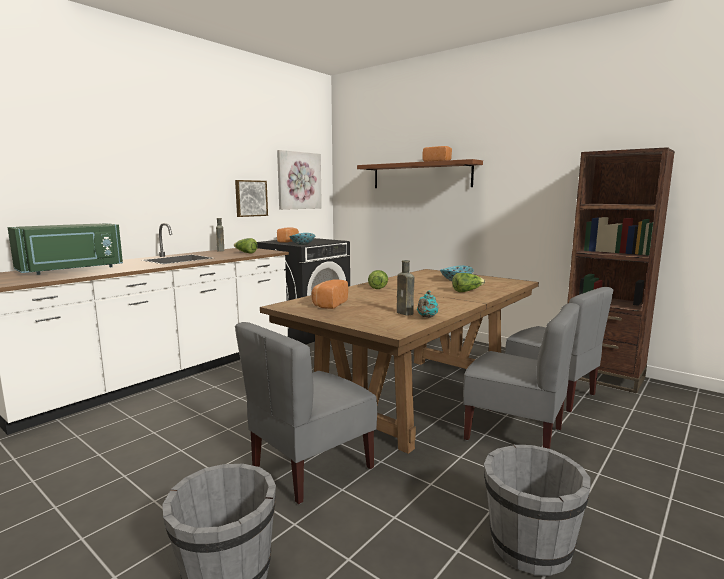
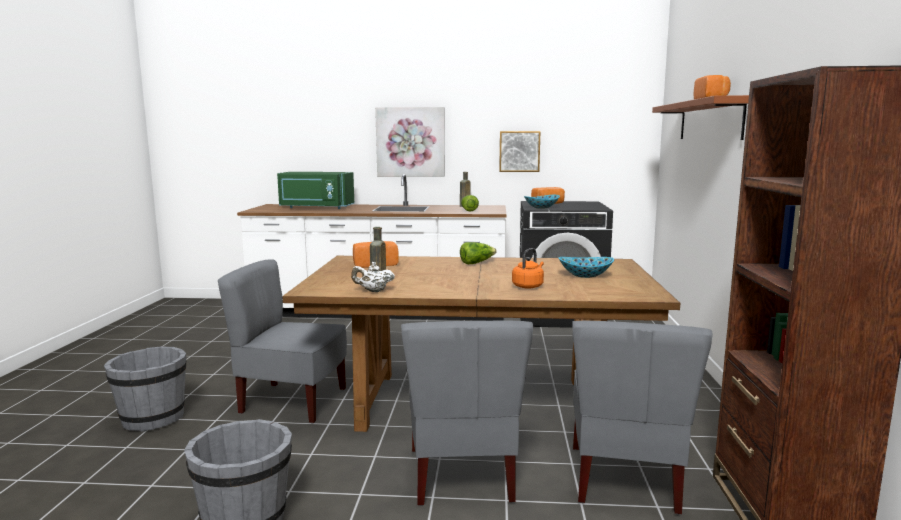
camera: 55 degrees right, 0 degrees up
(298, 180) = (596, 129): picture -> picture (410, 142)
(427, 317) = (373, 291): turquoise teapot -> white teapot
(467, 291) = (528, 286): lettuce -> orange kettle

